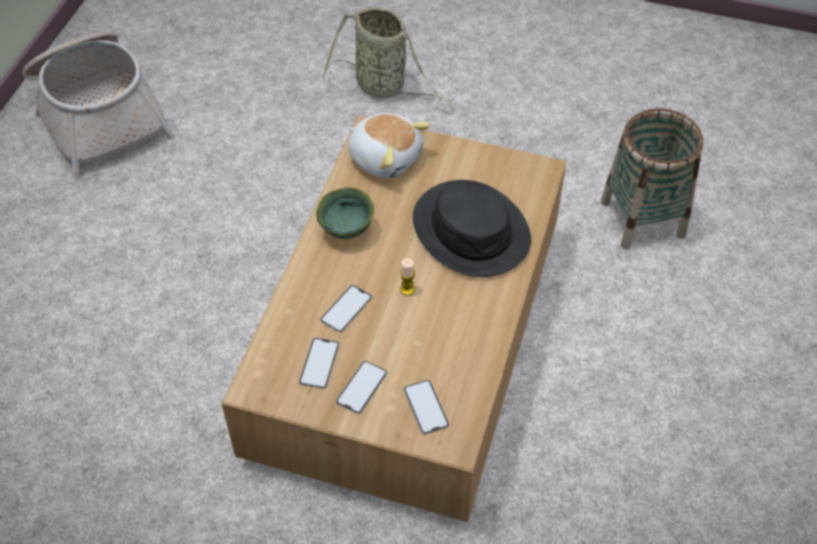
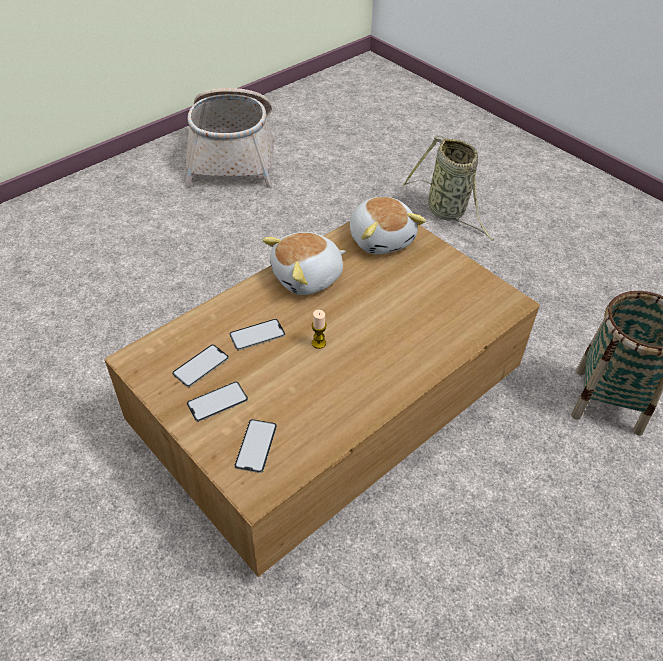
camera: 30 degrees right, 5 degrees down
(348, 230) = (308, 277): green bowl -> plush toy
(471, 230) = (411, 321): black hat -> none

